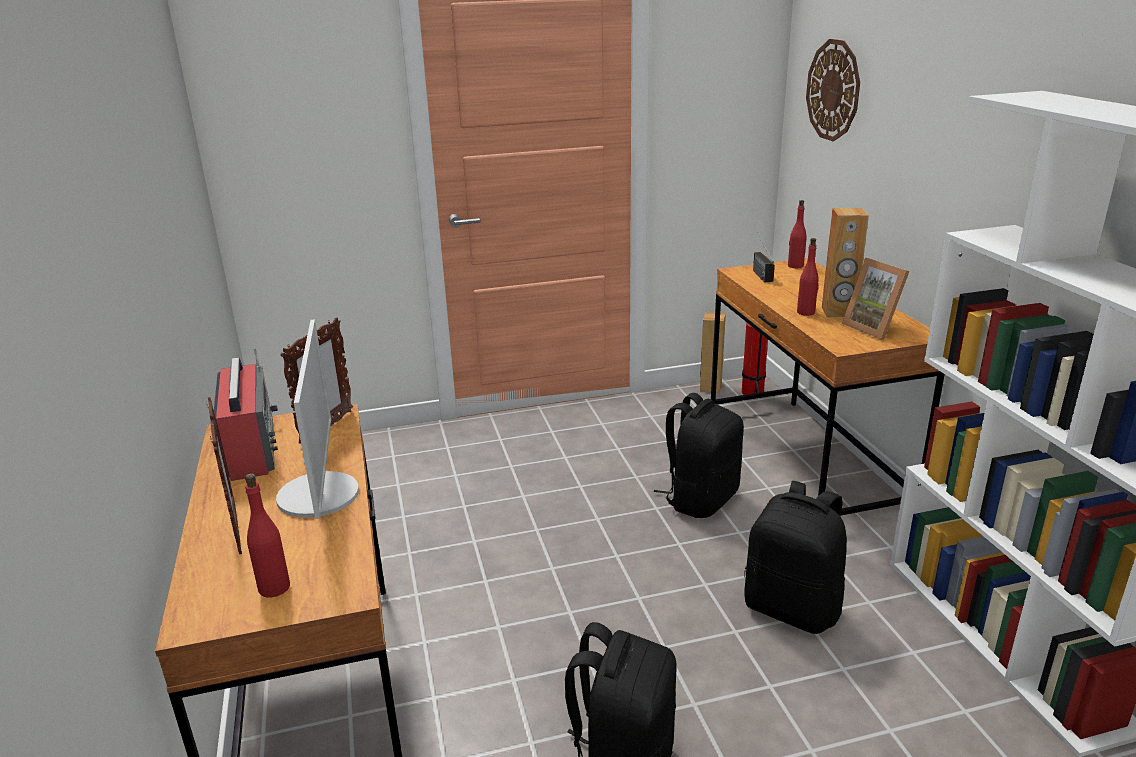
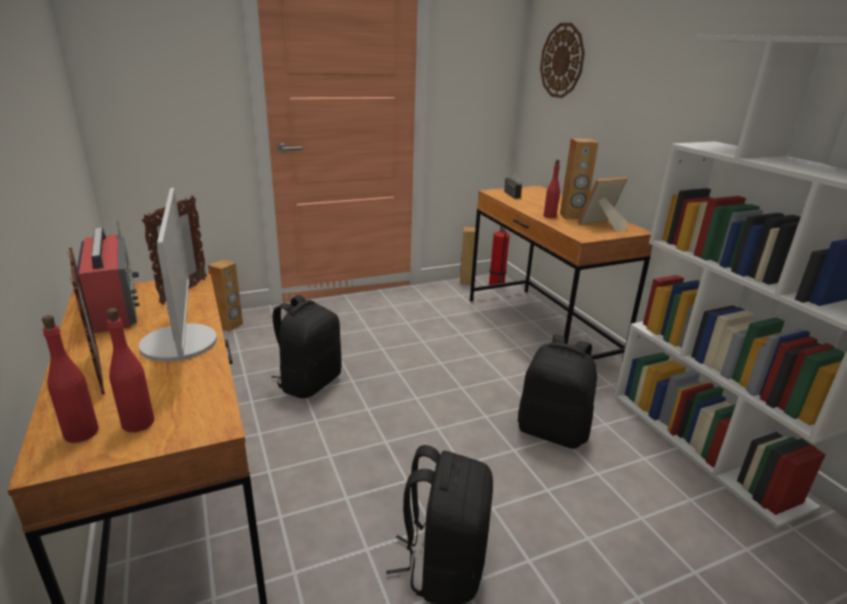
camera: 10 degrees left, 0 degrees up
(389, 449) = (230, 325): none -> brown speaker
(700, 499) = (472, 356): black backpack -> black backpack (309, 382)
(795, 266) = (532, 189): red bottle -> red bottle (81, 433)
(874, 328) = (601, 226): picture frame -> picture frame turned 105 degrees clockwise

